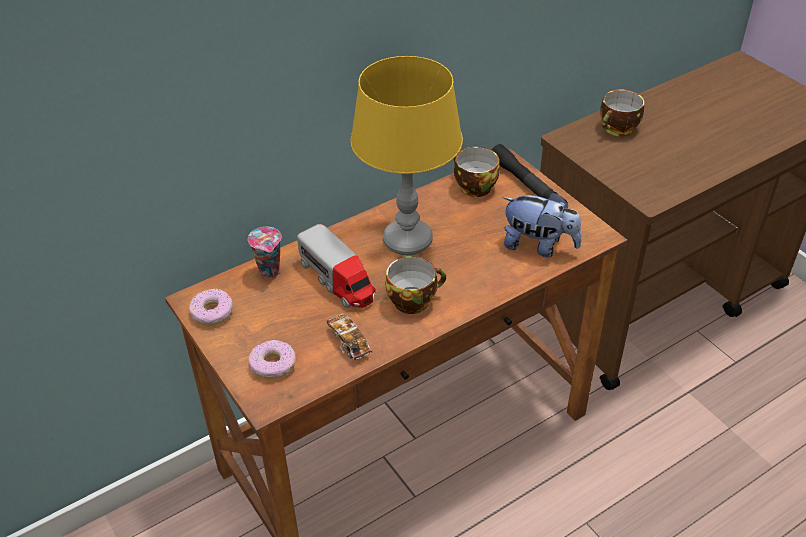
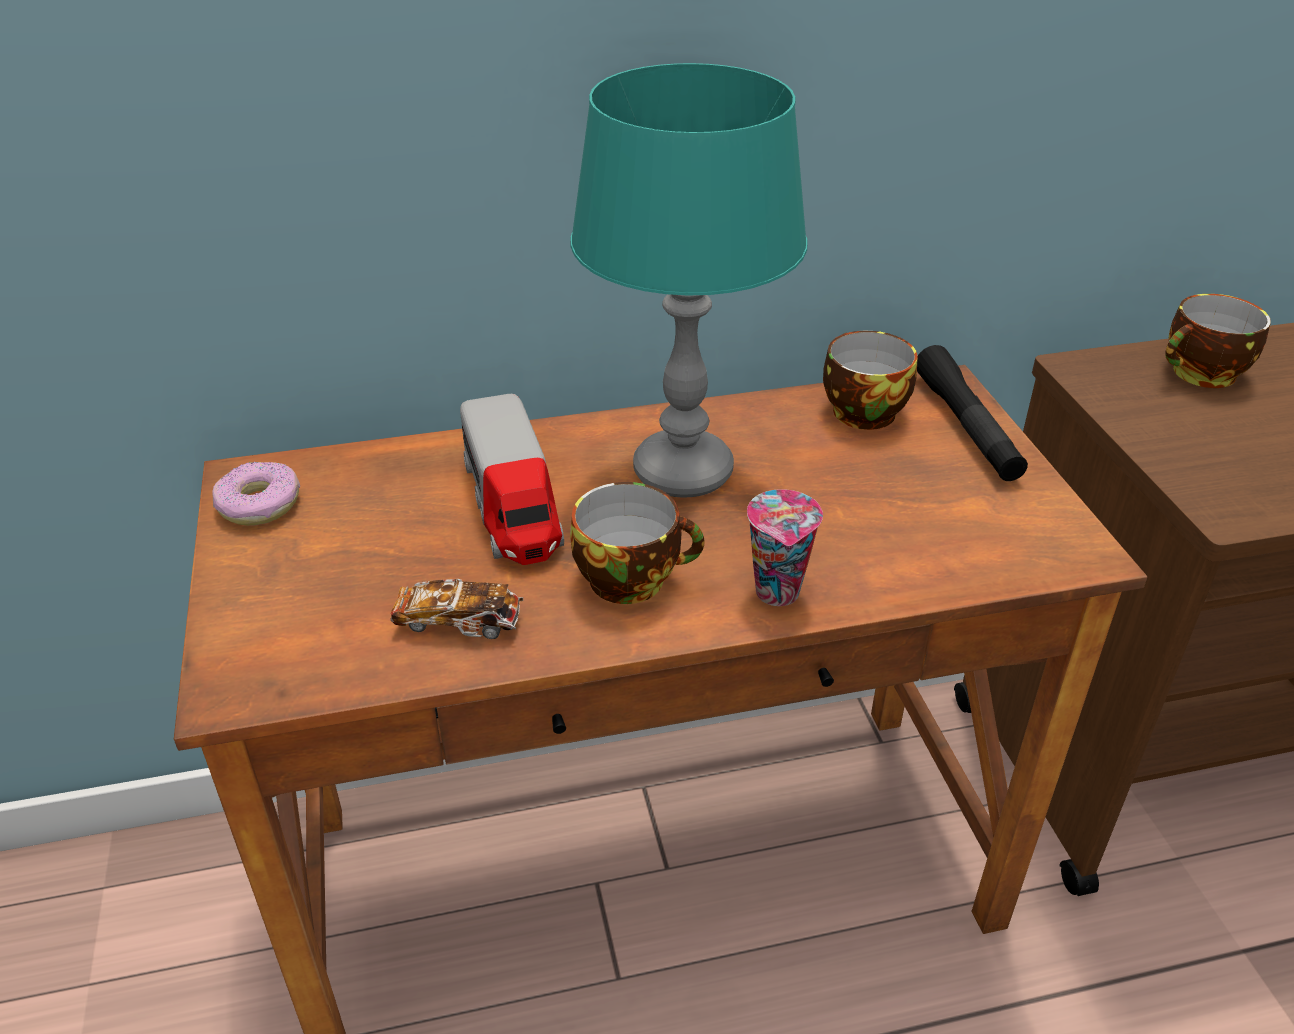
camera: 20 degrees right, 5 degrees down
(270, 272) = (404, 465): cup -> cup (779, 594)
(273, 364) = (294, 623): donut -> none
(349, 343) = (459, 623): toy car -> toy car turned 75 degrees counterclockwise
(408, 241) = (683, 473): yellow table lamp -> turquoise table lamp
(538, 246) = (942, 542): plush toy -> none

